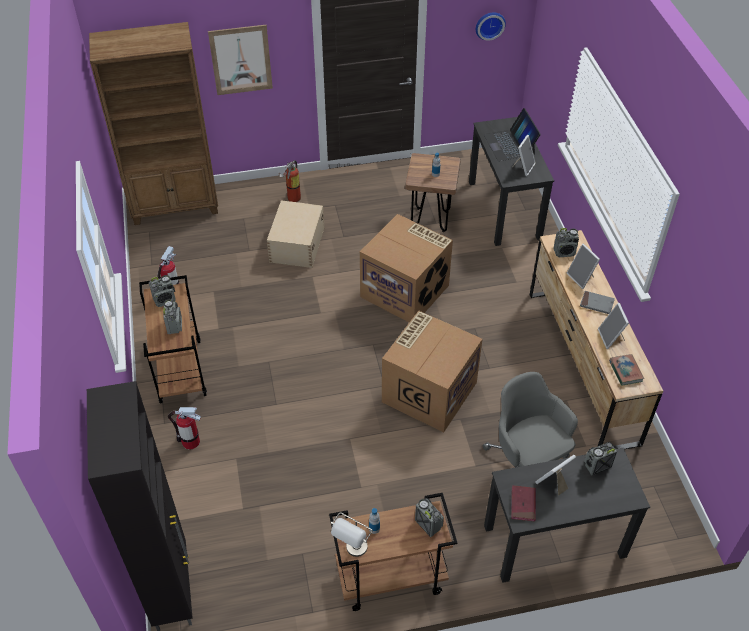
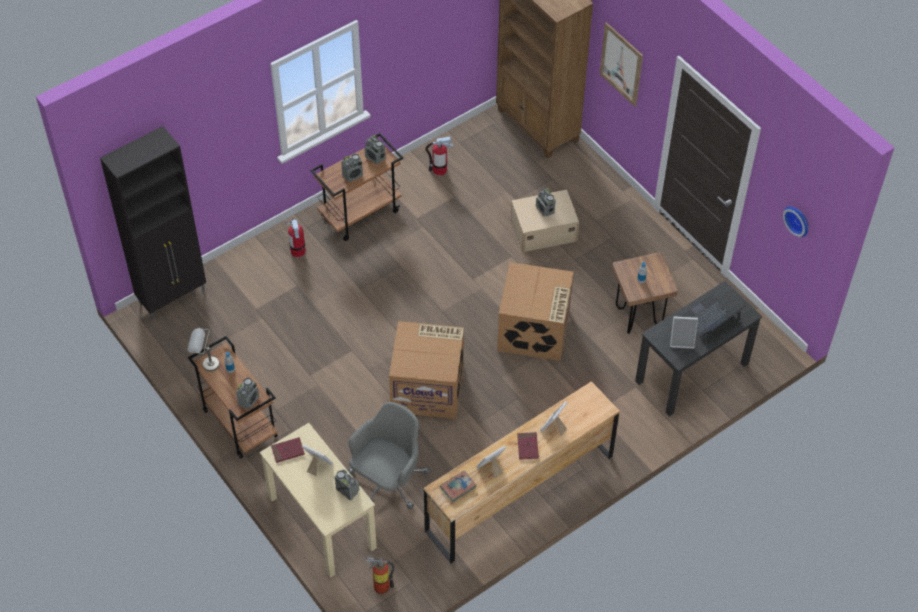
camera: 65 degrees right, 5 degrees up
(292, 198) = (600, 202): fire extinguisher -> fire extinguisher (379, 585)
(554, 541) = (321, 522): black desk -> beige desk
(564, 252) = (580, 405): radio -> radio (545, 210)
(596, 304) = (527, 446): grey book -> red book

